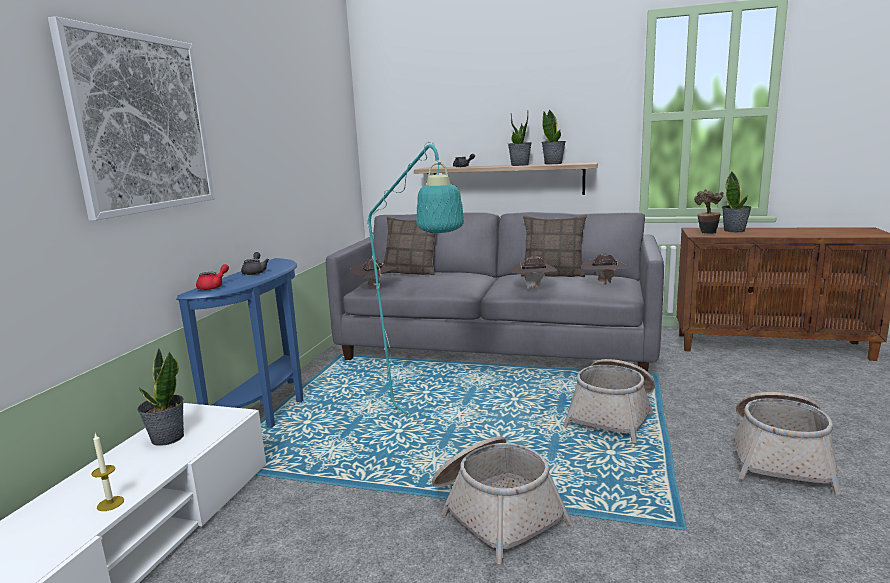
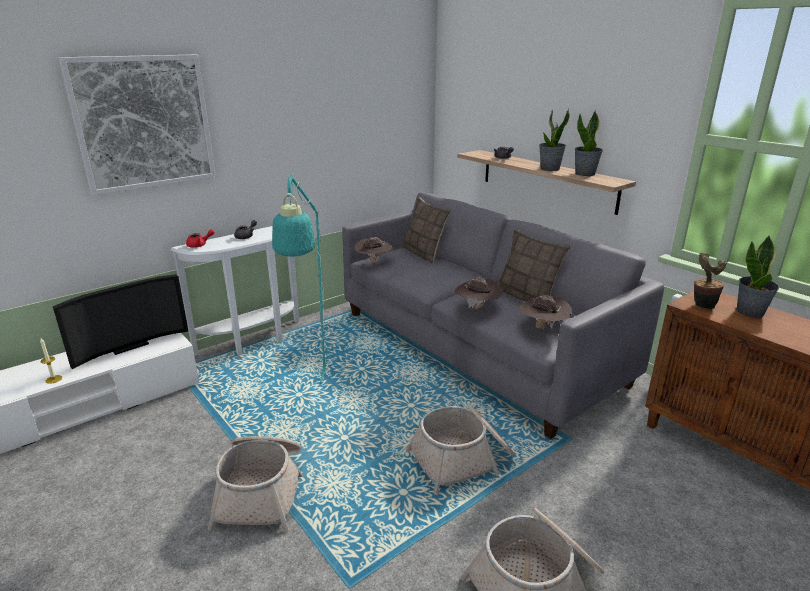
camera: 35 degrees right, 10 degrees up
(167, 438) = (128, 346): potted plant -> television
(270, 412) = (254, 341): blue console table -> white console table

